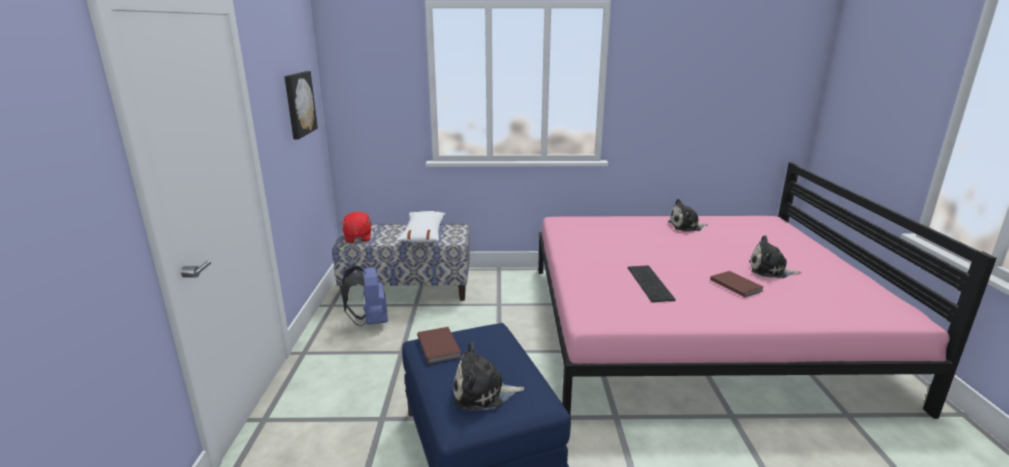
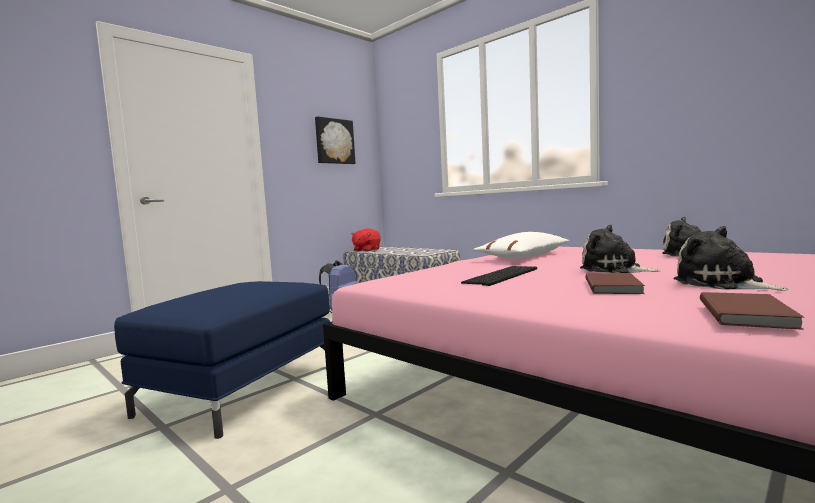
camera: 45 degrees right, 15 degrees down
(423, 234) = (411, 251): white pillow -> white pillow (524, 256)
(439, 346) = (248, 282): brown book -> brown book (748, 313)
(483, 393) = (196, 301): plush toy -> plush toy (614, 270)

